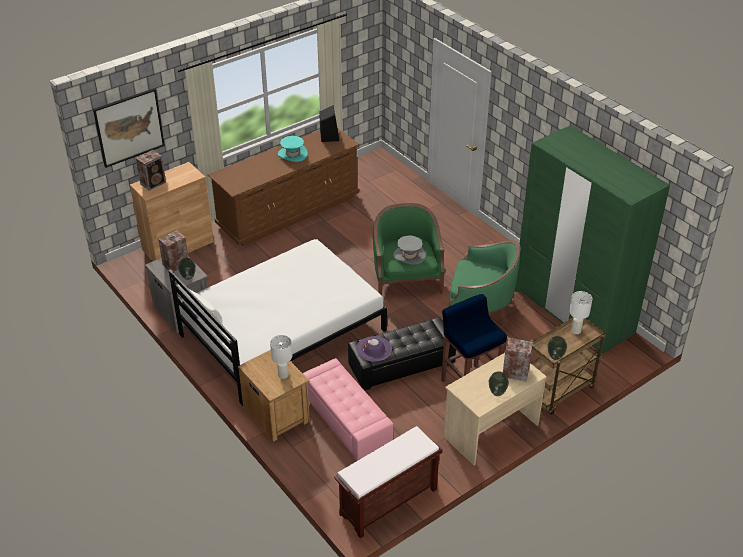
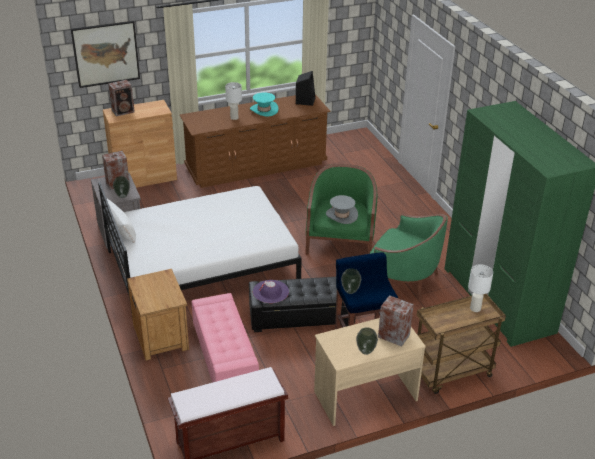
camera: 15 degrees right, 5 degrees down
(283, 375) = (164, 294): white table lamp -> white table lamp (234, 118)
(555, 357) = (442, 329): vase -> vase (350, 291)

